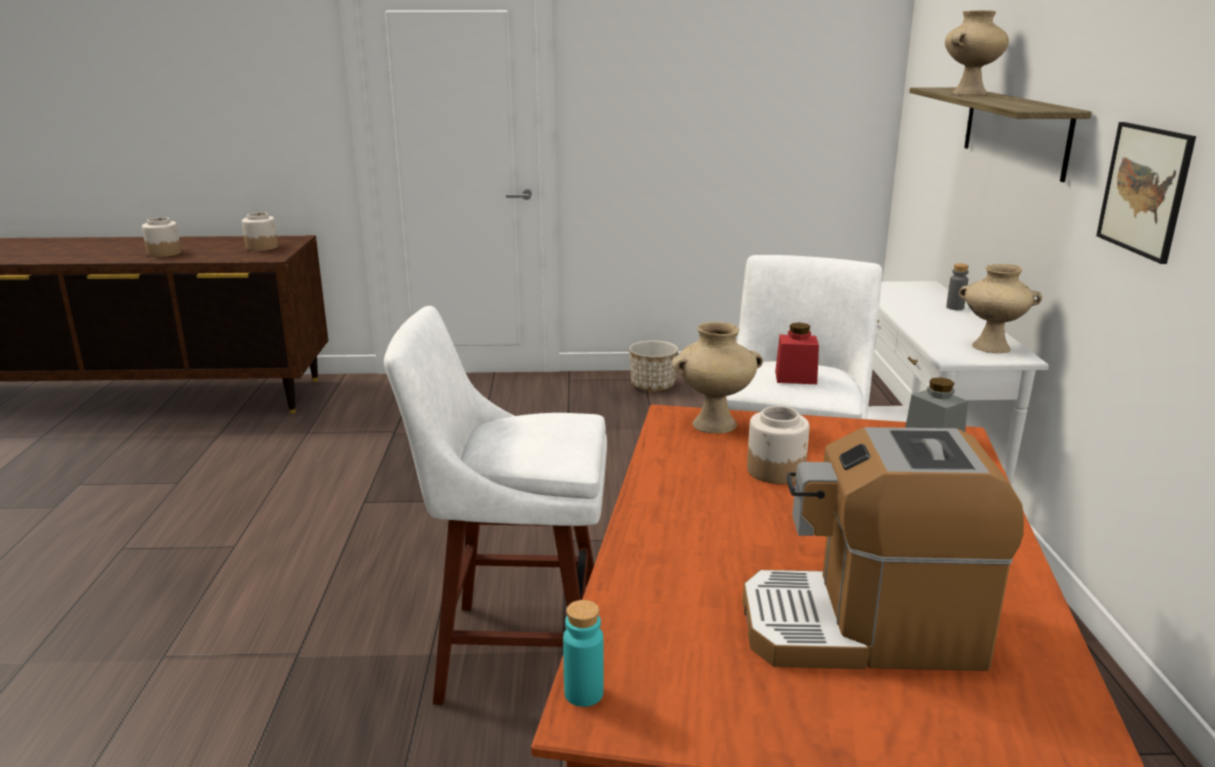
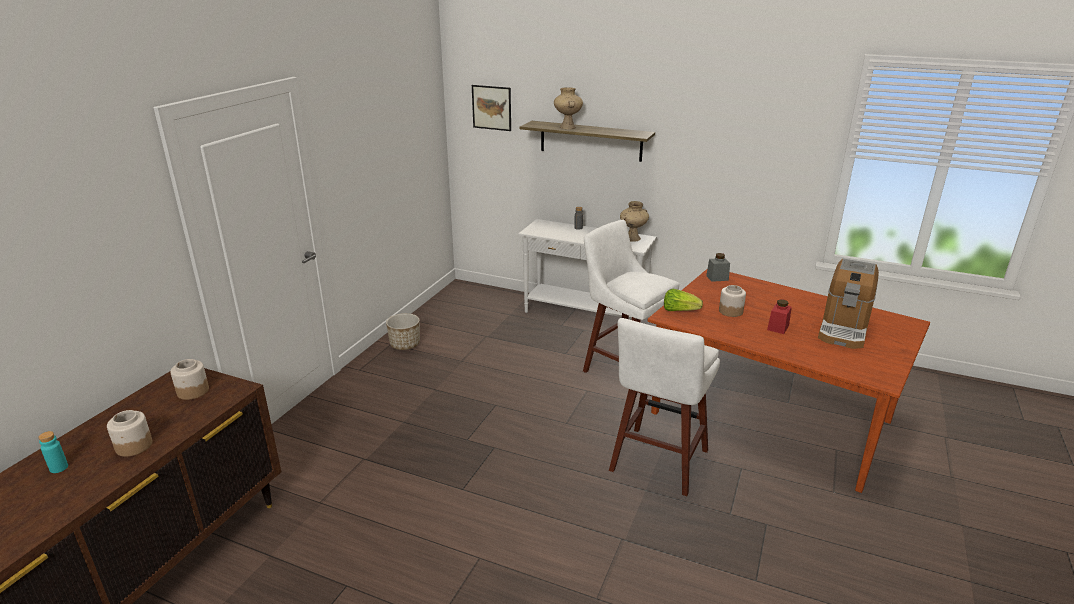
camera: 65 degrees left, 5 degrees up
(583, 693) = (874, 380): turquoise bottle -> turquoise bottle (59, 468)
(715, 424) = (679, 310): beige vase -> lettuce
(795, 377) = (643, 281): red jar -> red jar (778, 327)
(1144, 190) = (700, 161): picture -> picture (491, 107)

